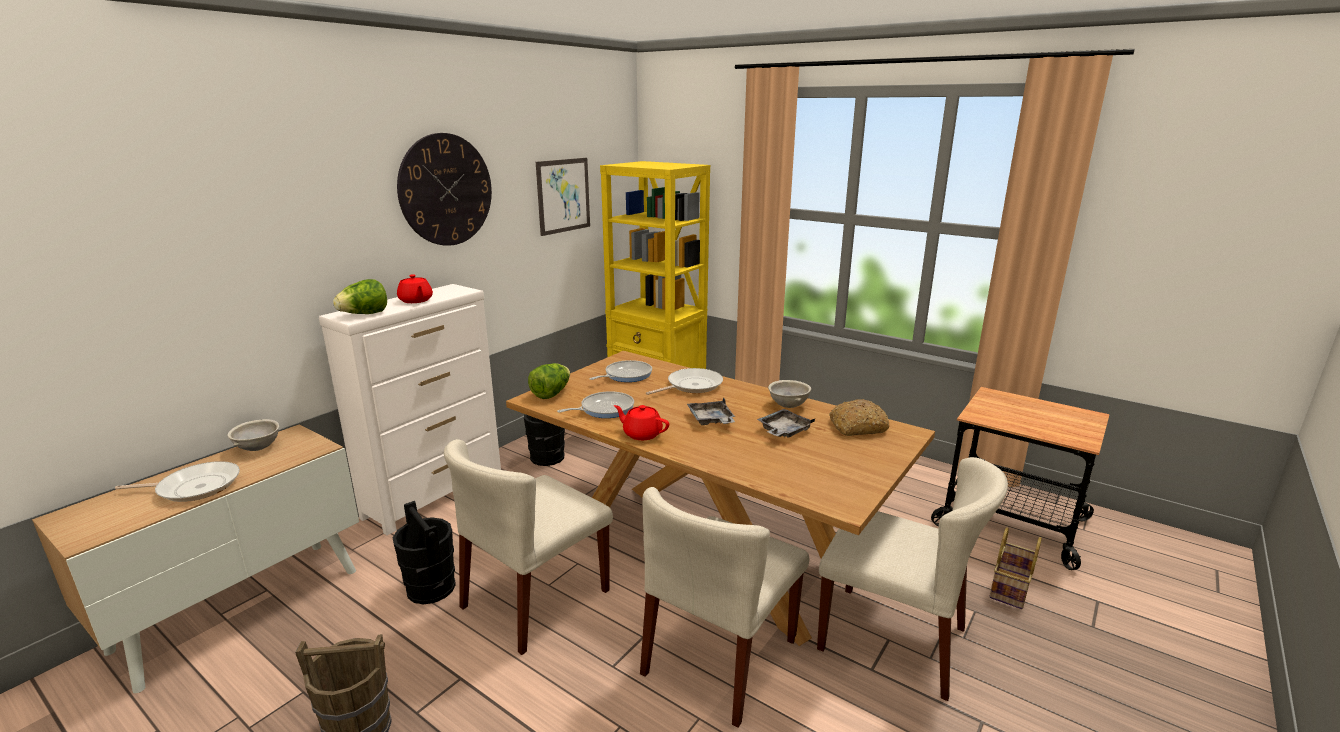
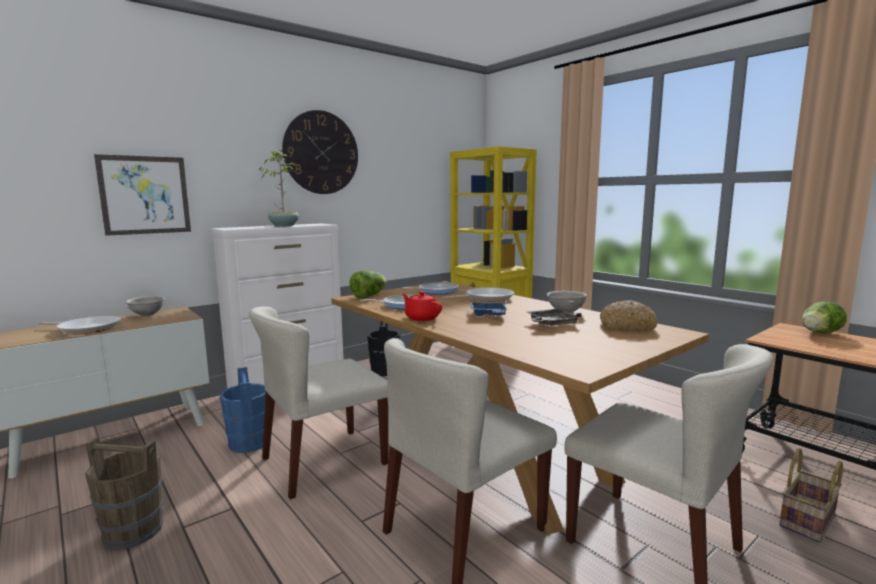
camera: 15 degrees right, 10 degrees down
(364, 314) = (241, 228): lettuce -> lettuce (819, 333)
(416, 301) = (284, 226): red teapot -> potted plant
(431, 588) = (249, 443): black bucket -> blue bucket
(563, 195) = (419, 172): picture -> picture (145, 195)
(711, 420) = (488, 315): grey tray -> blue tray

